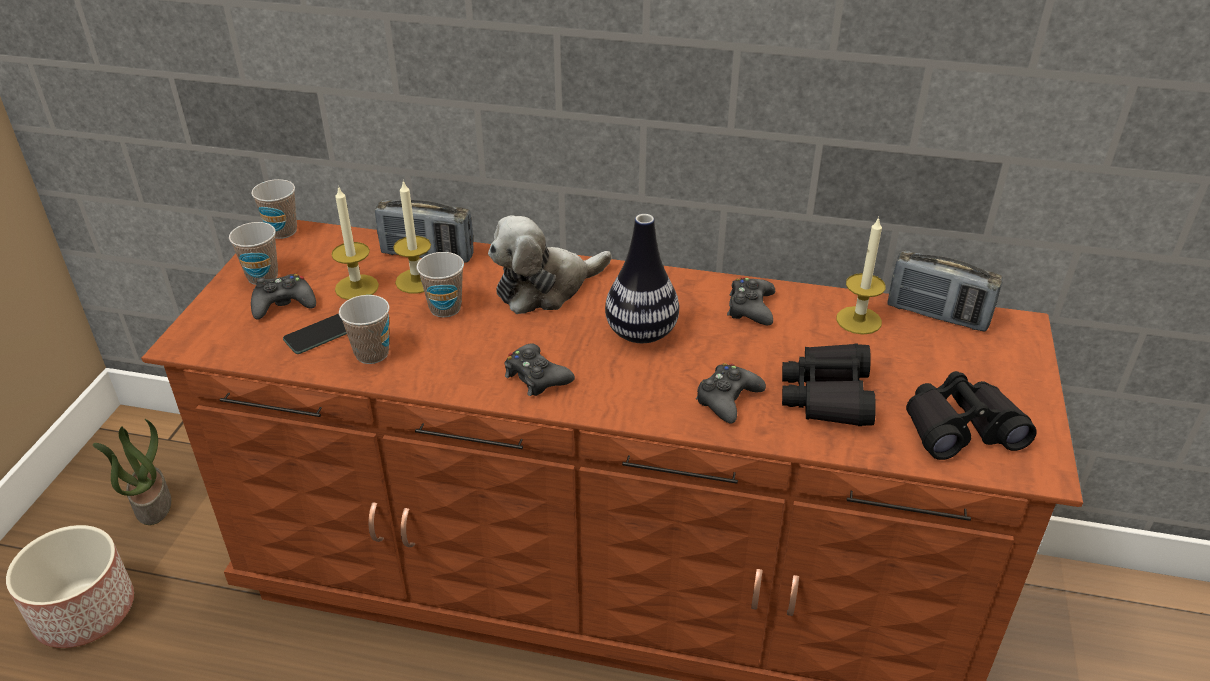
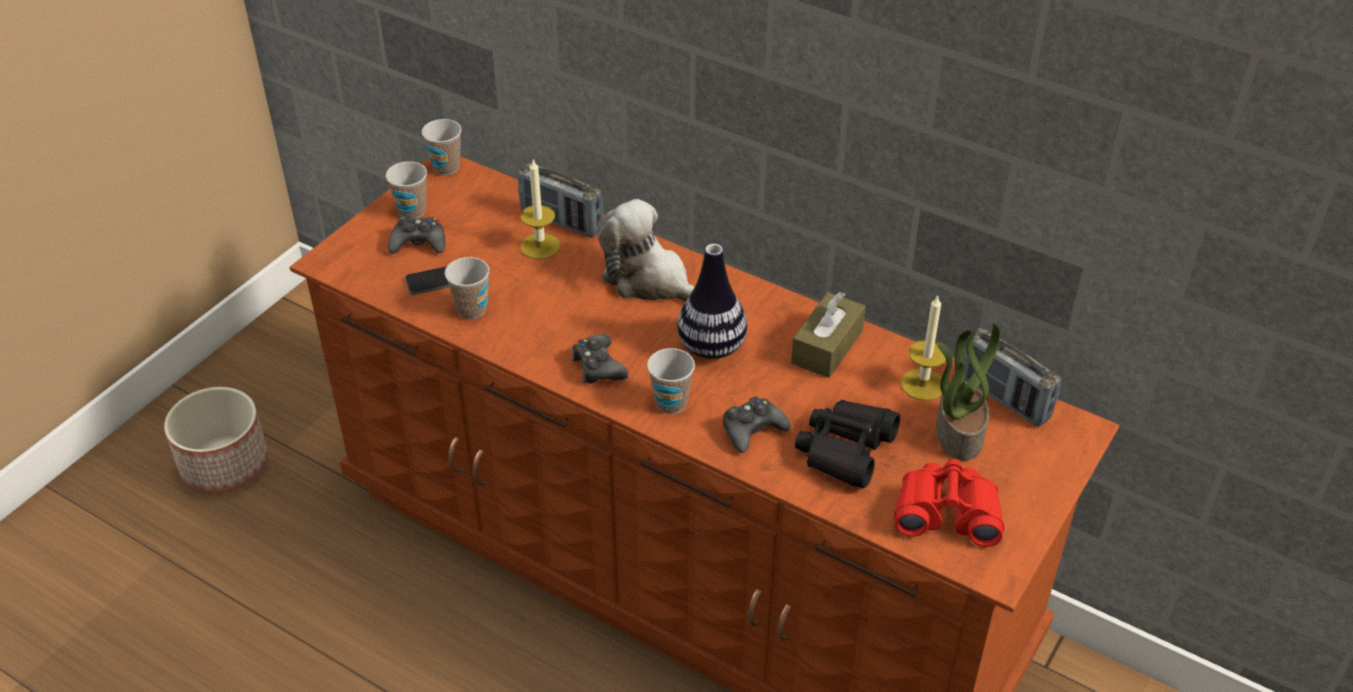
camera: 20 degrees right, 5 degrees up
(151, 504) = (305, 382): potted plant -> potted plant (958, 432)
(357, 287) = (486, 240): candle -> none
(445, 308) = (552, 280): cup -> cup (671, 403)
(545, 288) = (649, 280): plush toy -> plush toy turned 45 degrees clockwise
(750, 308) = (827, 347): black game controller -> brown tissue box
(960, 428) = (947, 513): black binoculars -> red binoculars

